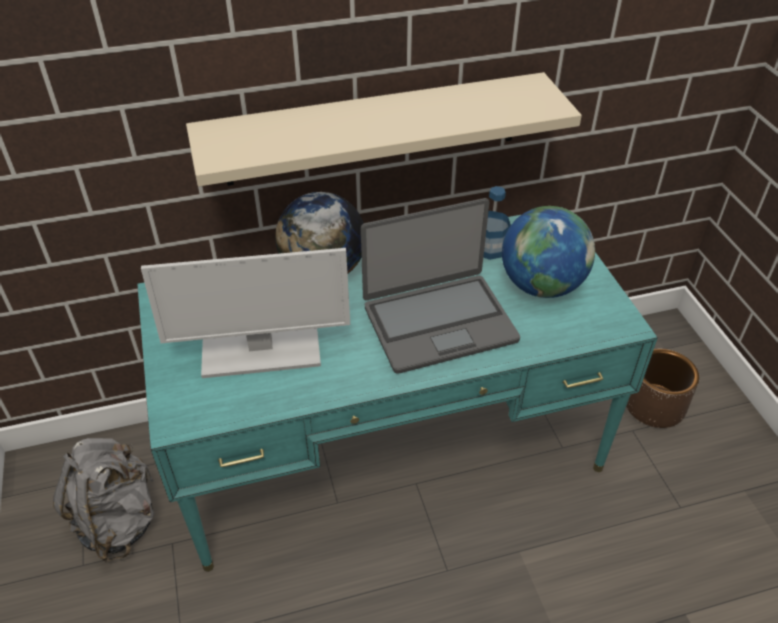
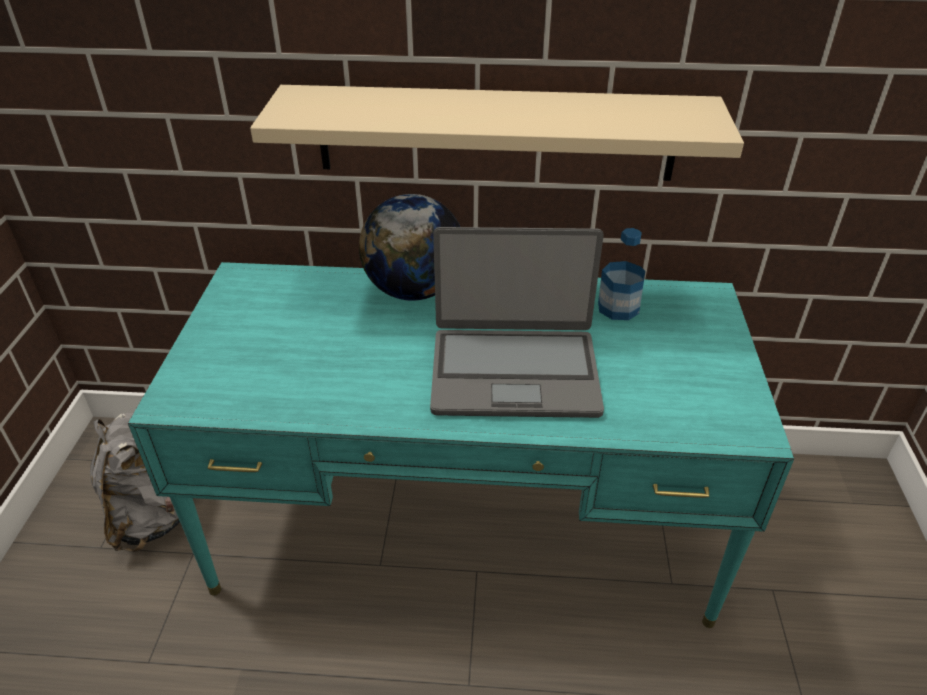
camera: 20 degrees right, 5 degrees down
(260, 352) = (298, 355): monitor -> none
(541, 285) = (662, 361): globe -> none
(654, 405) = (814, 568): brown planter -> none

